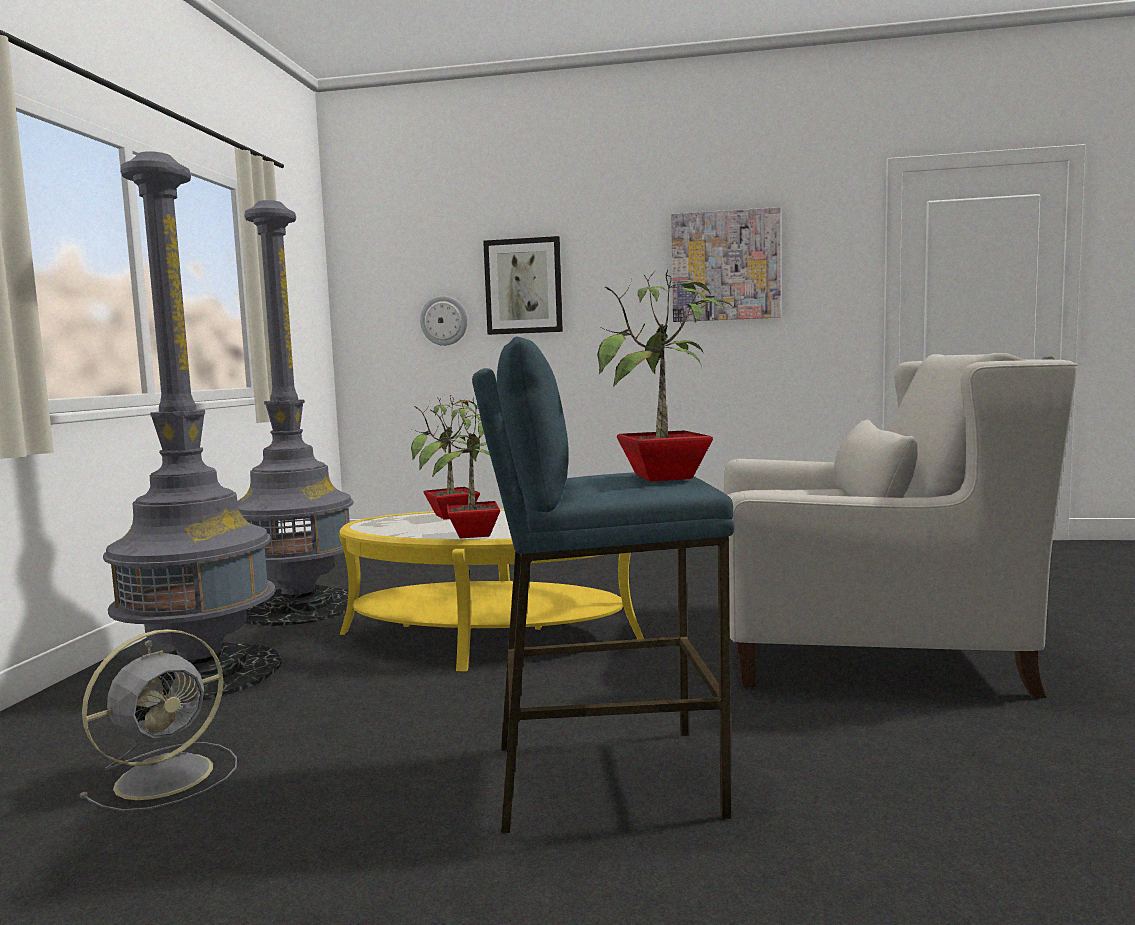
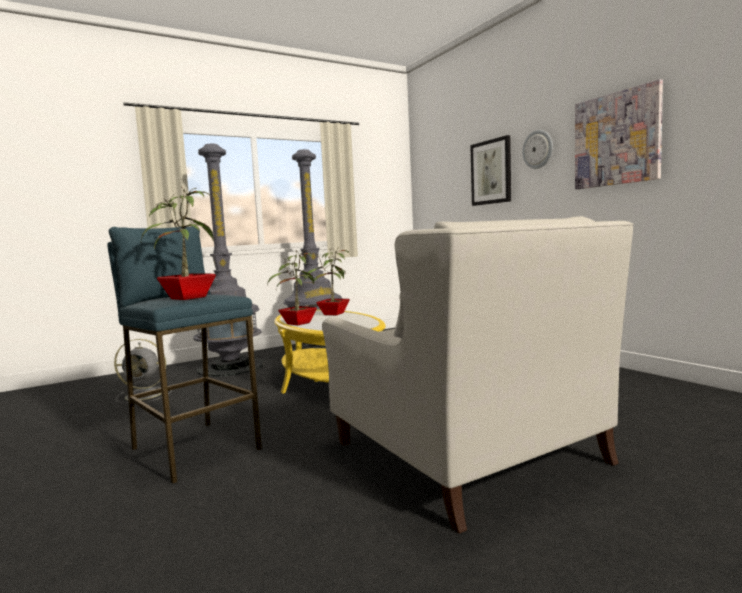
camera: 50 degrees right, 0 degrees up
(444, 320) = (454, 198): wall clock -> wall clock (538, 149)

